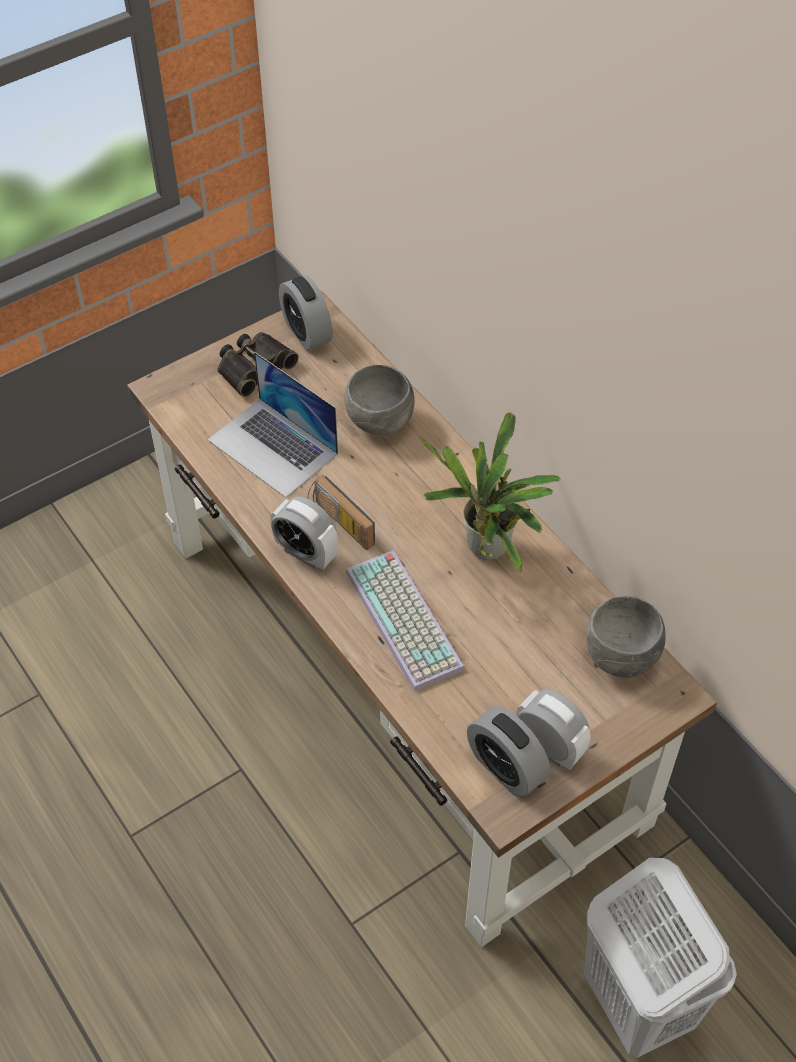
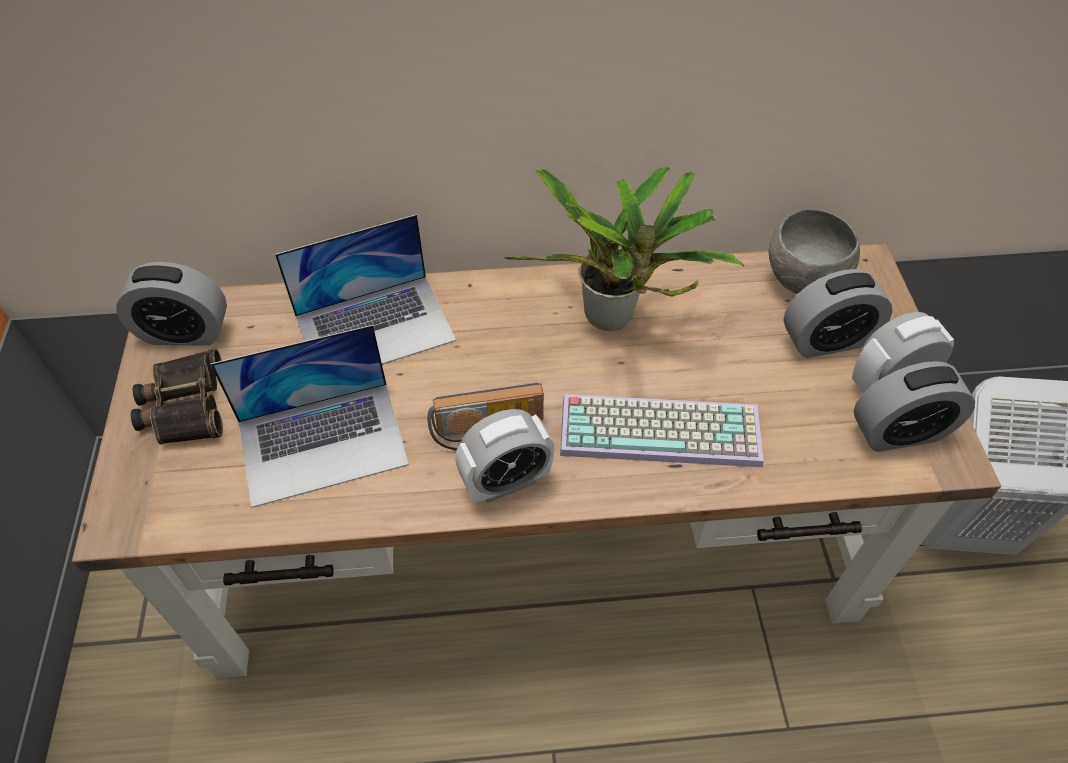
camera: 60 degrees left, 0 degrees up
(380, 423) = (375, 327): grey bowl -> laptop
(567, 692) = (826, 340): none -> alarm clock

